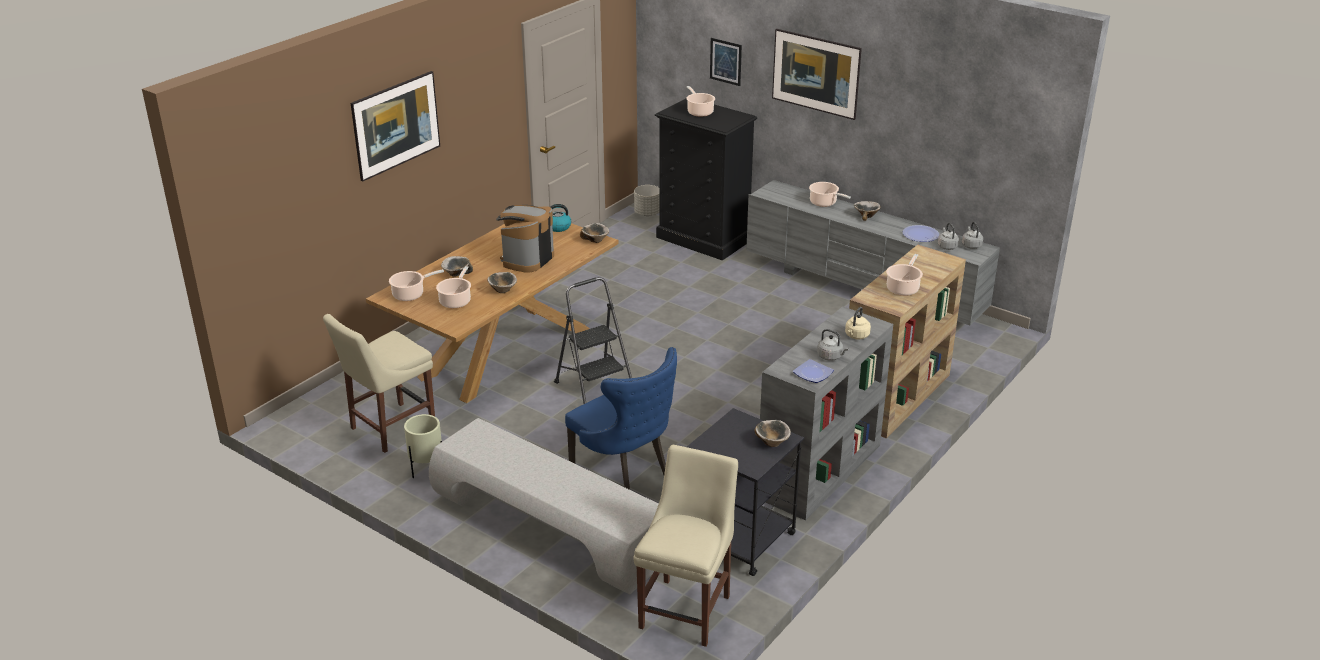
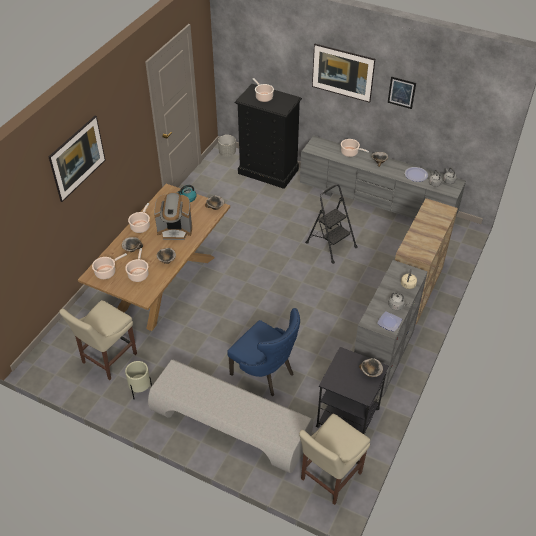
camera: 10 degrees left, 15 degrees up
(527, 259) = (175, 230): coffee machine -> coffee machine turned 105 degrees counterclockwise
(594, 387) = (229, 307): black step ladder -> black step ladder (330, 243)
(687, 608) = (329, 477): beige chair -> beige chair turned 150 degrees counterclockwise
(725, 61) = (278, 62): picture -> picture (401, 92)
(903, 288) = (426, 238): cooking pot -> cooking pot (141, 226)

